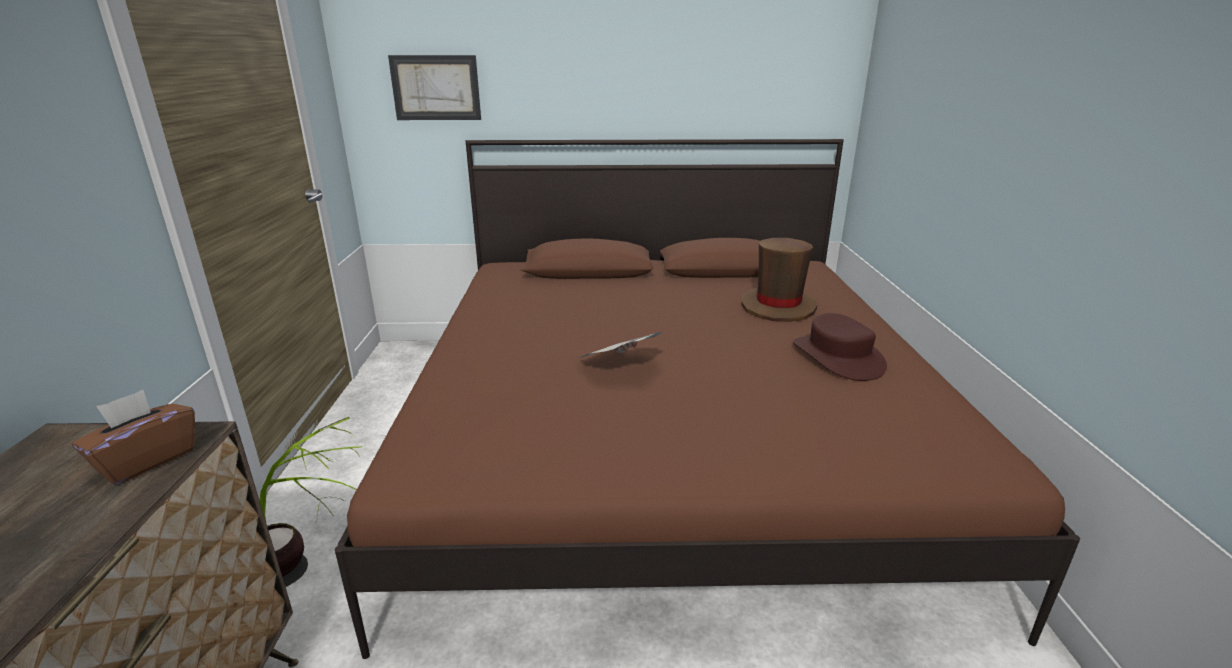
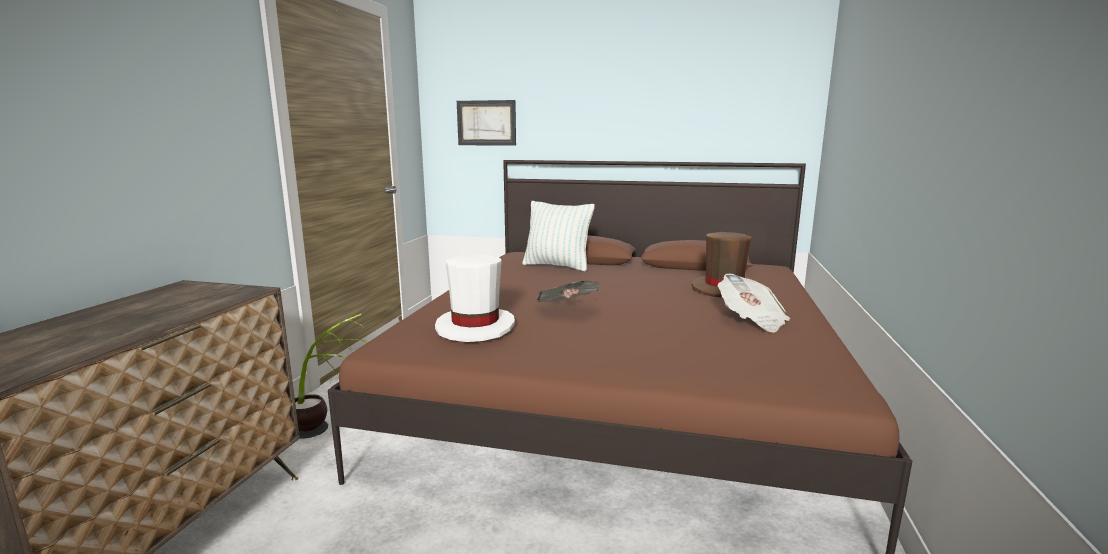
camera: 15 degrees right, 10 degrees down
(146, 460) = (222, 296): brown tissue box -> none
(519, 416) = (475, 327): none -> white hat
(562, 285) = (557, 266): none -> pillow
(838, 357) = (751, 320): brown hat -> newspaper

